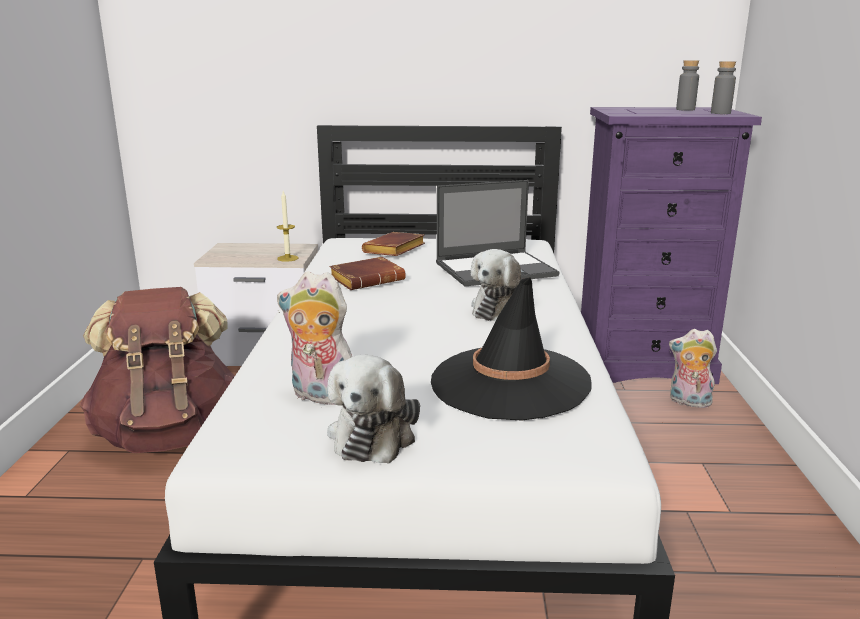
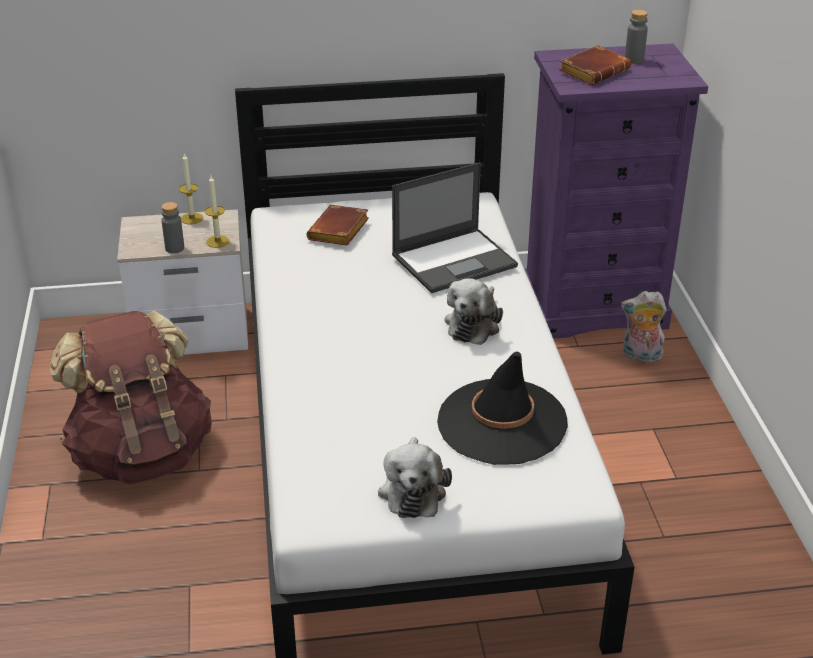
camera: 10 degrees left, 15 degrees up
(275, 246) = (192, 218): none -> candle
(320, 396) = (354, 454): plush toy -> none
(368, 279) = (331, 287): brown book -> brown book (594, 70)
(720, 113) = (669, 74): grey bottle -> grey bottle (174, 248)

